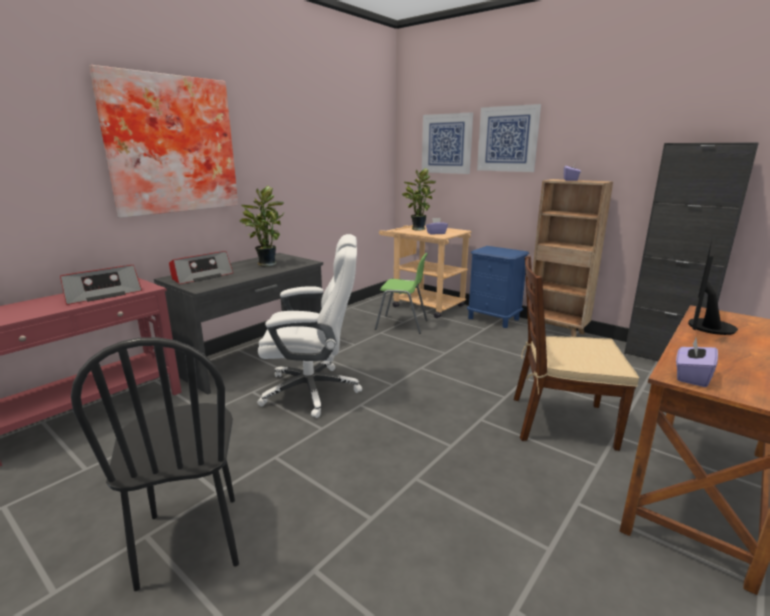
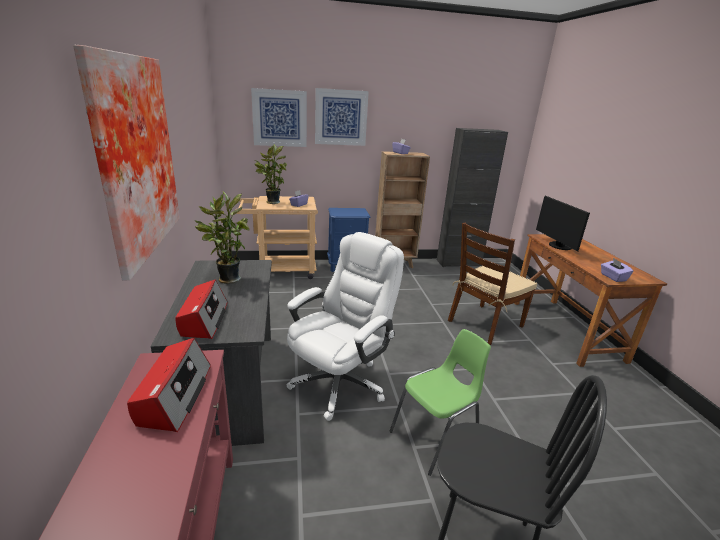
camera: 50 degrees left, 5 degrees up
(402, 325) = (298, 294): green chair -> green chair (435, 438)

